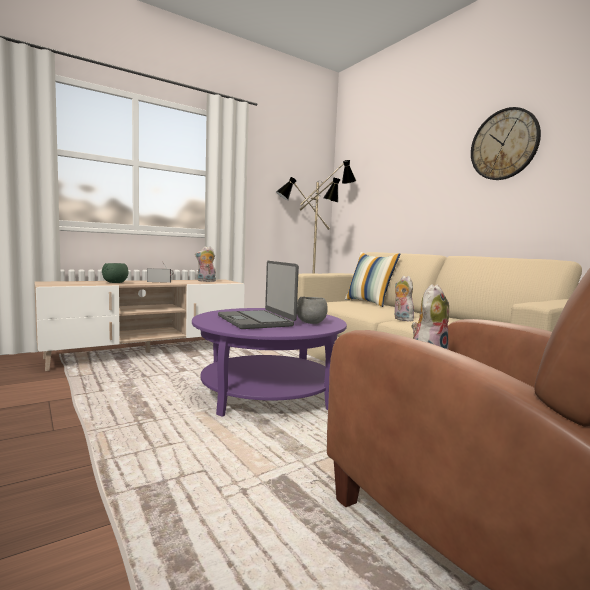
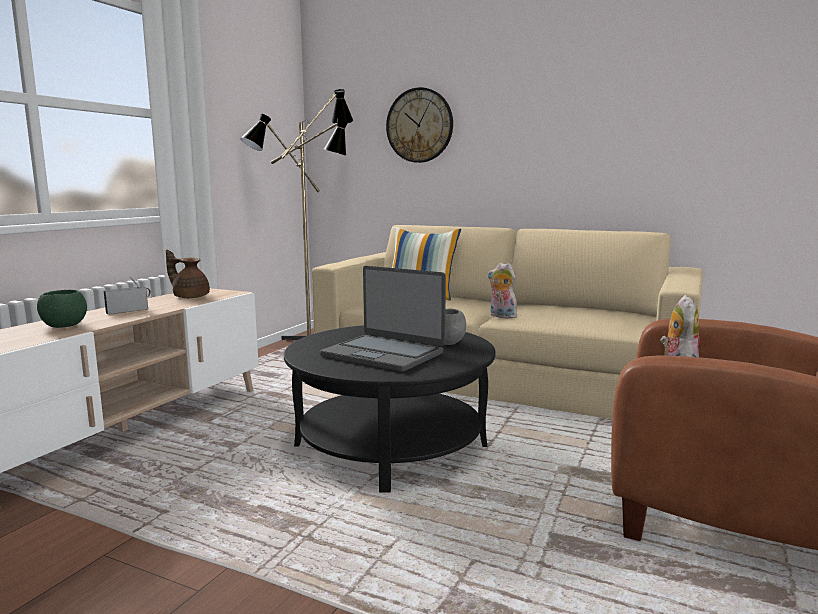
camera: 30 degrees left, 5 degrees up
(206, 281) = (190, 297): plush toy -> brown teapot
(267, 393) = (391, 445): purple coffee table -> black coffee table
(504, 144) = (567, 93): wall clock -> wall clock (419, 125)

